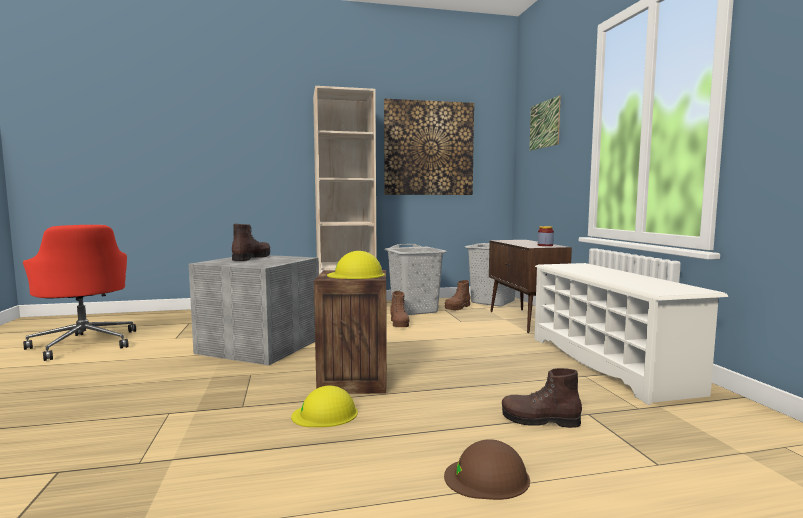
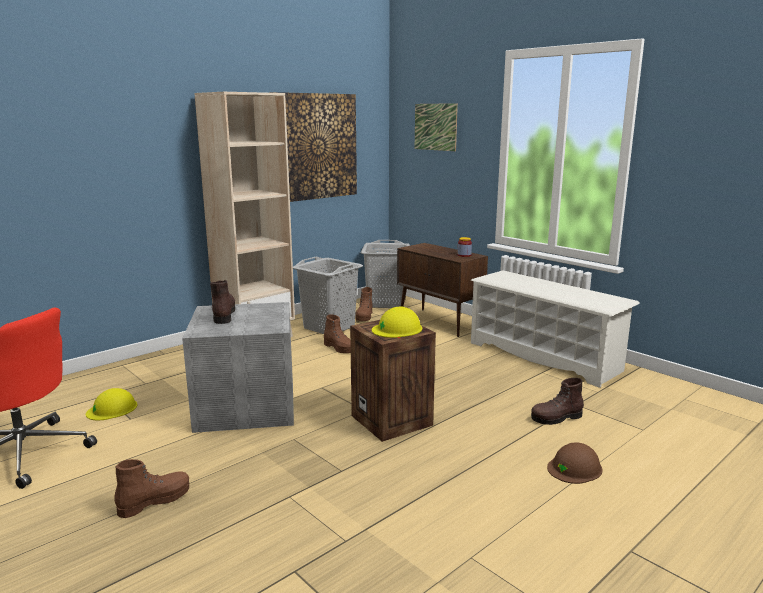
camera: 30 degrees left, 10 degrees up
(87, 388) = (154, 501): none -> brown boot
(325, 414) = (417, 457): yellow hard hat -> yellow hard hat (112, 409)

